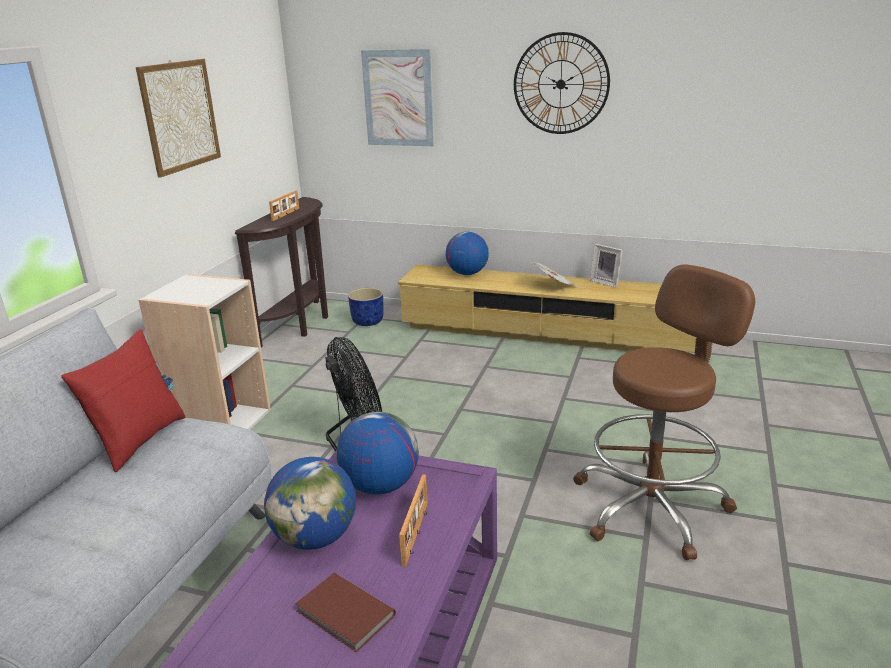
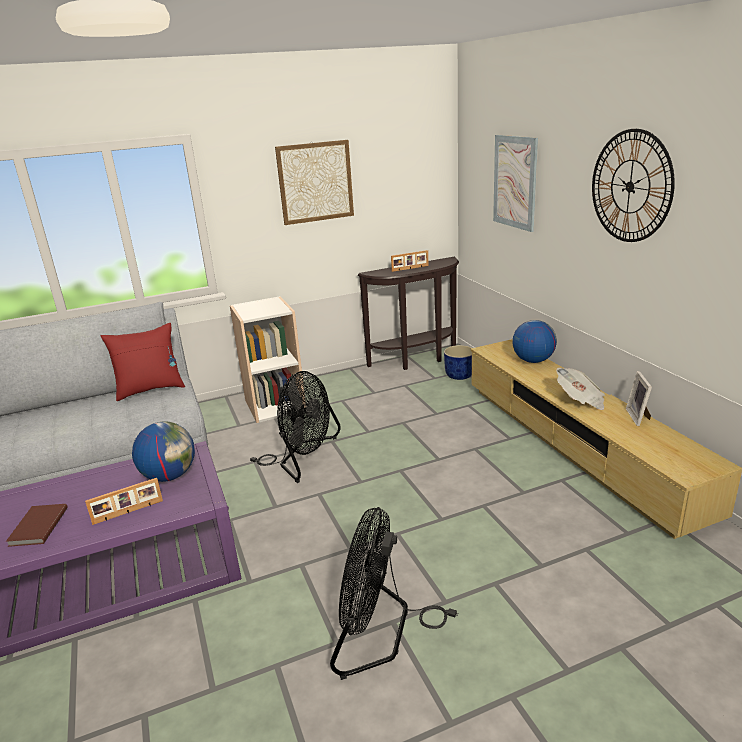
camera: 50 degrees right, 0 degrees up
(316, 538) = (101, 483): globe -> none
(651, 505) = (384, 626): brown stool -> black fan

